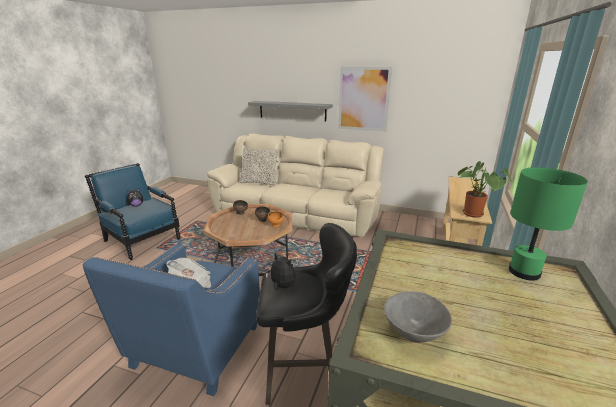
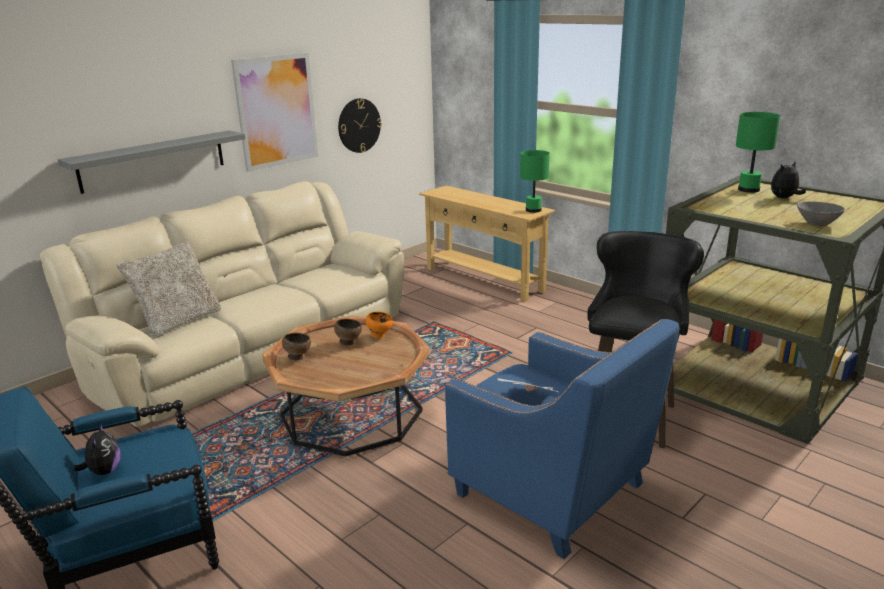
camera: 65 degrees left, 0 degrees up
(282, 286) = (641, 308): plush toy -> plush toy (784, 198)
(424, 119) = (359, 125): none -> wall clock
(475, 214) = (533, 210): potted plant -> green table lamp

